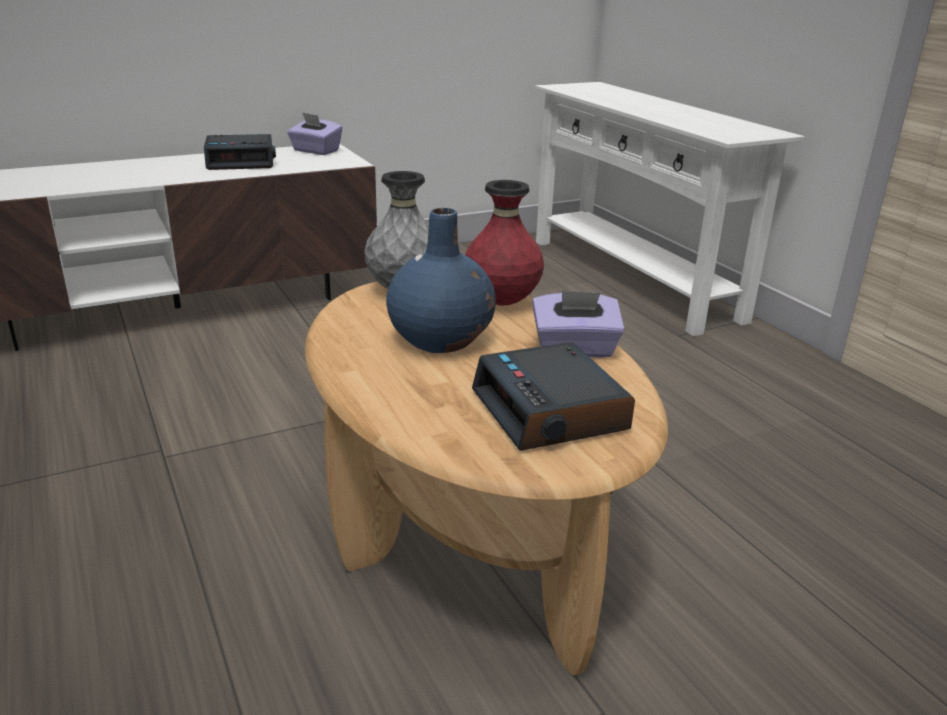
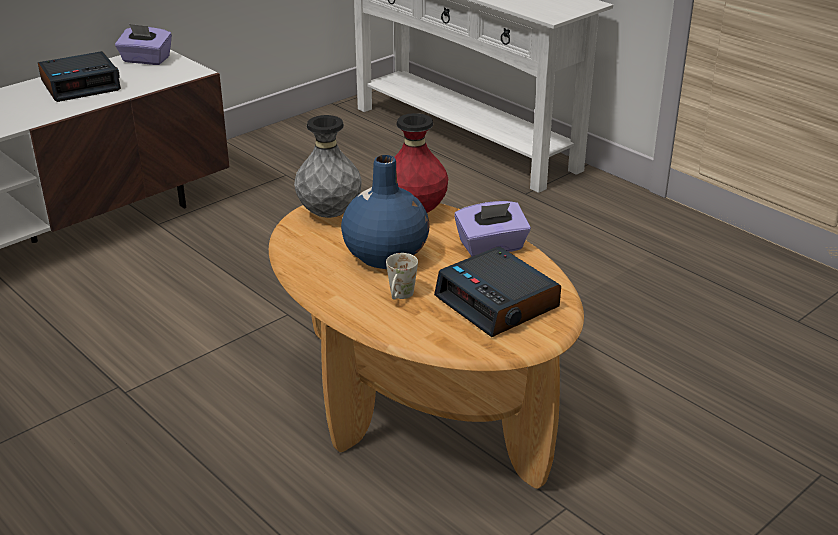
camera: 15 degrees left, 5 degrees up
(429, 384) = (400, 297): none -> white mug

